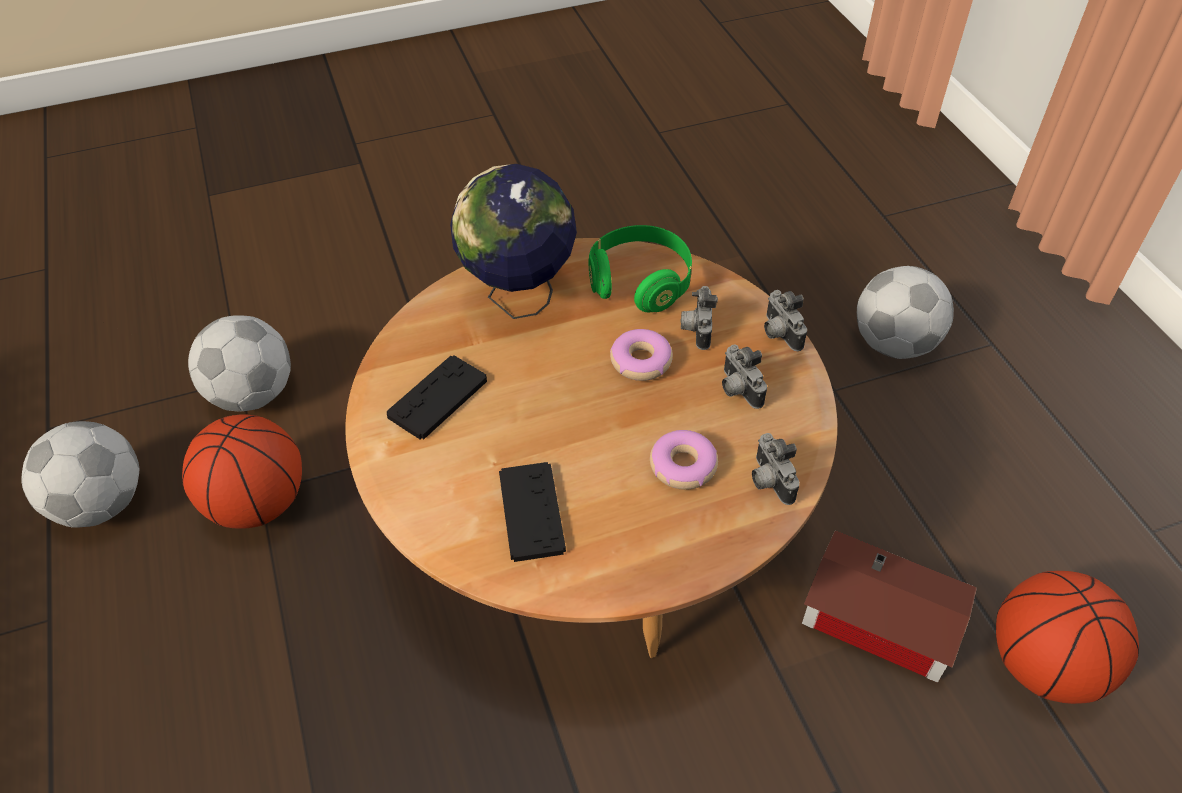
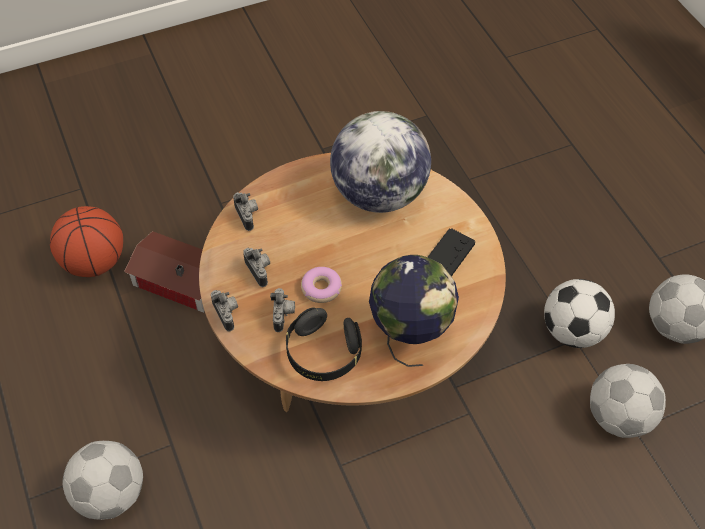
camera: 175 degrees right, 5 degrees up
(258, 504) = (572, 331): basketball -> football
(531, 512) = (378, 194): black game controller -> globe
(640, 282) = (323, 354): green headphones -> black headphones
(682, 466) = (296, 222): donut -> none

